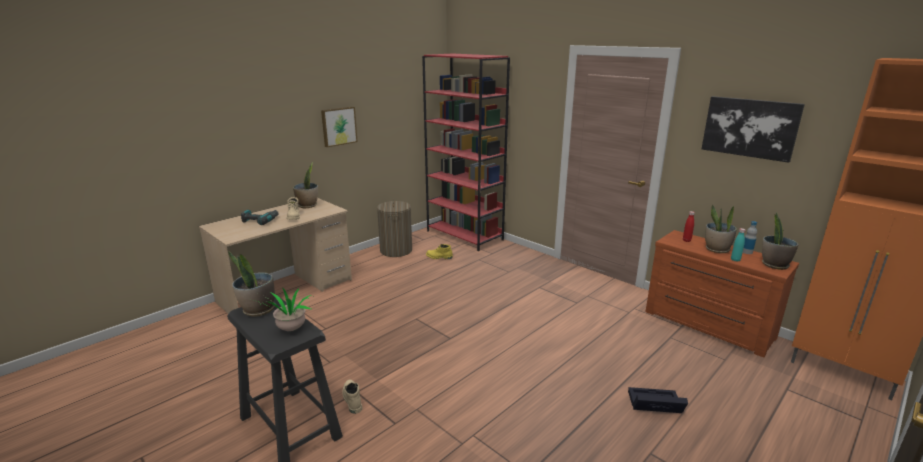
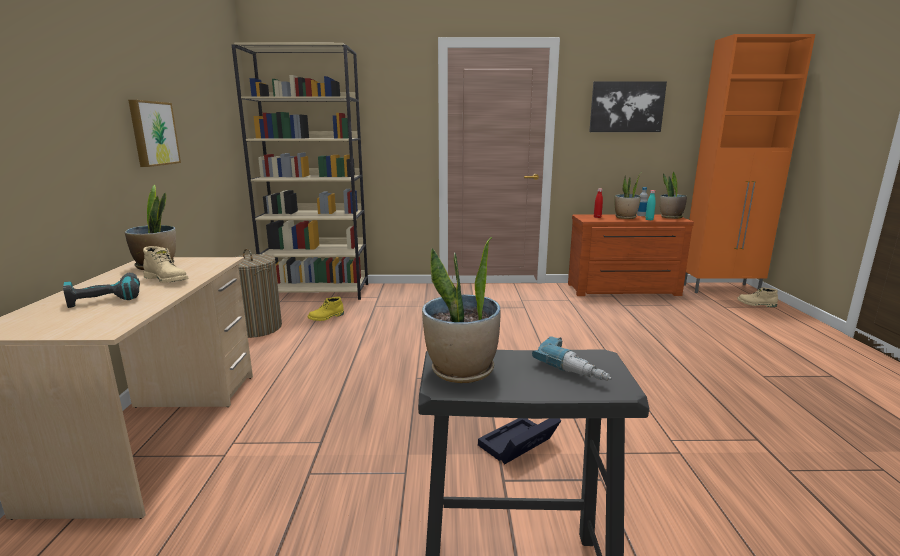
camera: 45 degrees left, 5 degrees down
(290, 330) = (576, 367): potted plant -> power drill
(352, 399) = (515, 491): beige boot -> beige boot (756, 304)
(465, 235) = (318, 291): red bookcase -> beige bookcase
(653, 405) = (702, 348): black storage box -> black storage box (517, 446)

